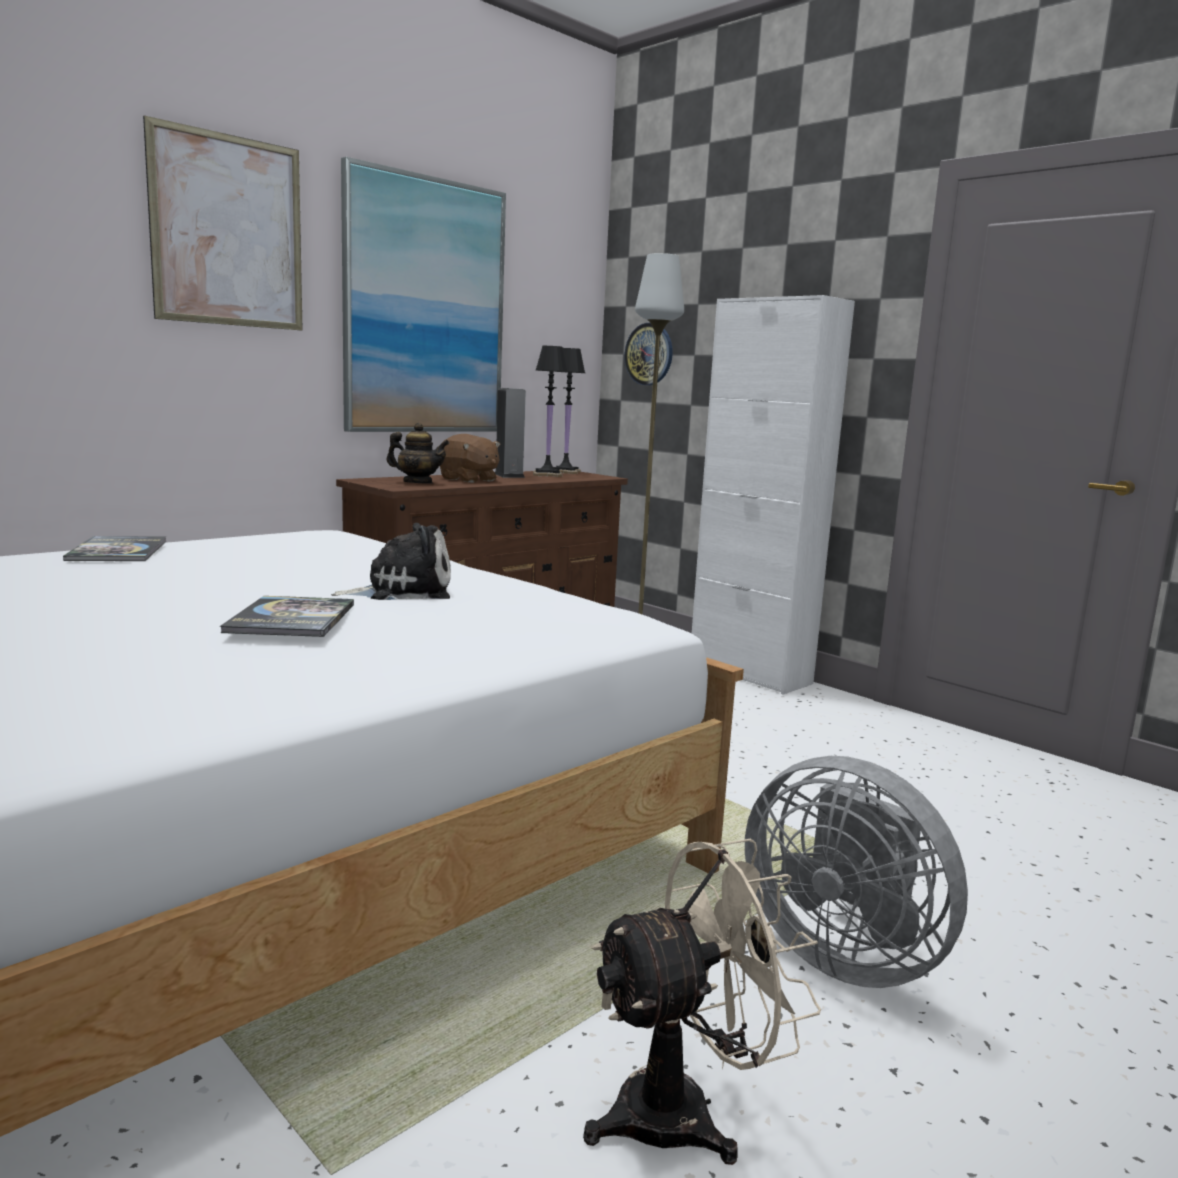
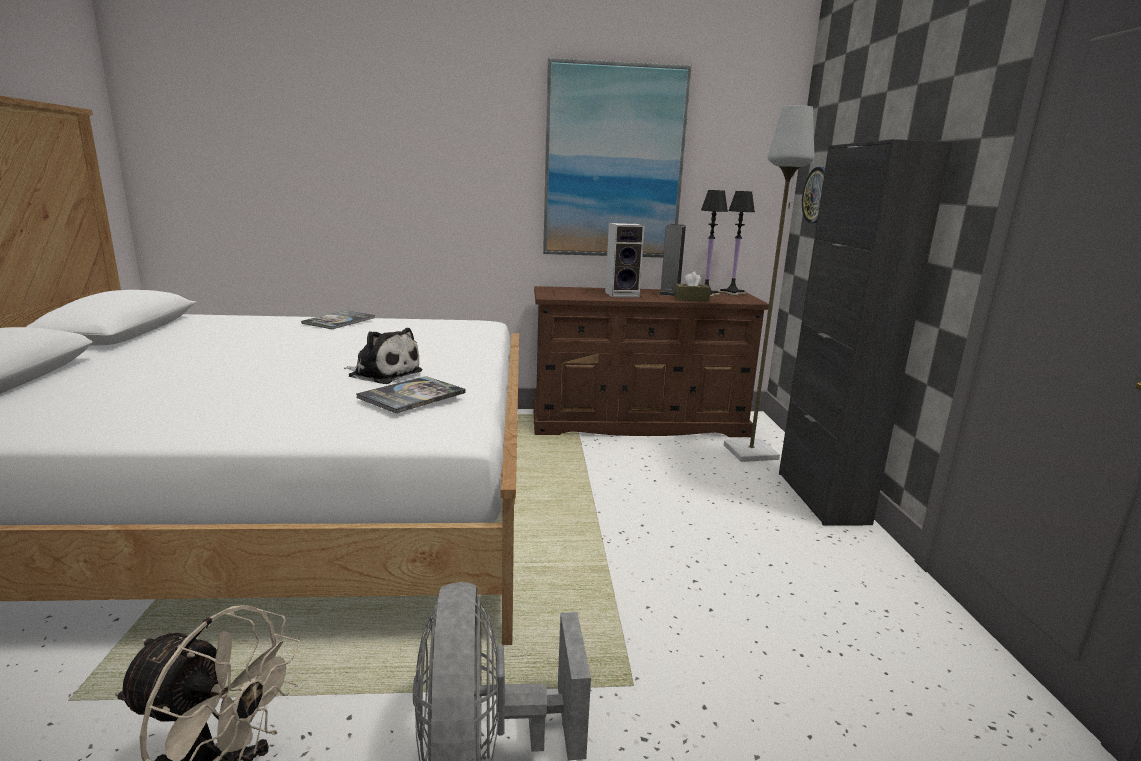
camera: 40 degrees right, 5 degrees up
(228, 231) = (464, 121): picture -> none
(291, 619) = (270, 380): book -> book (412, 396)
(418, 483) = (576, 294): teapot -> none
(468, 480) = (623, 294): brown plush toy -> speaker
(548, 479) = (691, 299): none -> brown tissue box
(749, 674) = (822, 497): white cabinet -> black cabinet

